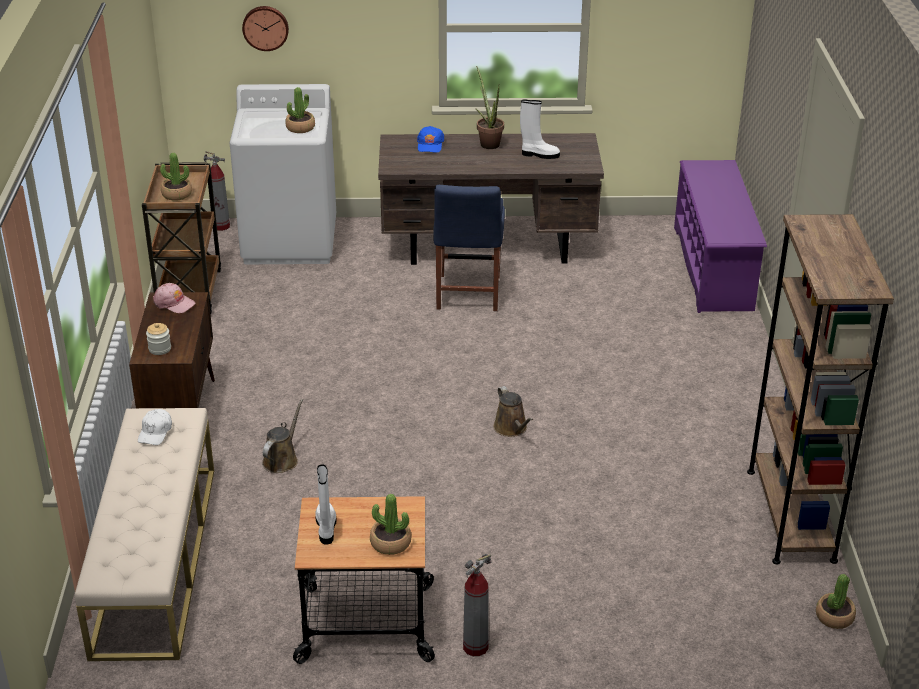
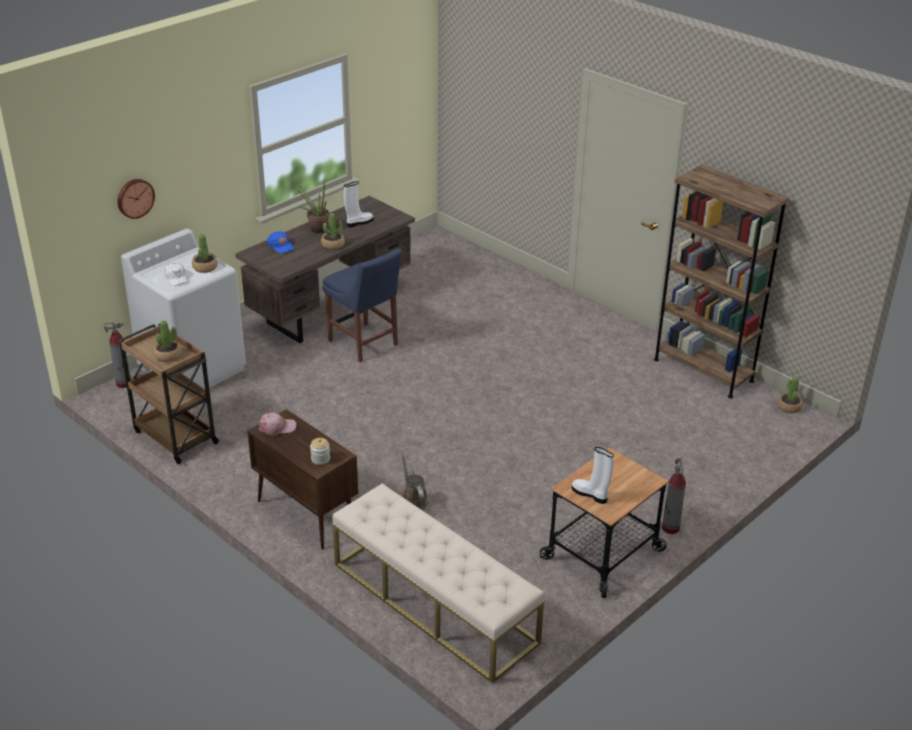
camera: 45 degrees left, 0 degrees up
(155, 432) = (381, 514): white cap -> white cap (176, 278)
(390, 543) = (634, 480): potted plant -> potted plant (333, 245)
(512, 428) = (511, 406): brown watering can -> none
(713, 268) = (476, 260): purple shoe rack -> none

